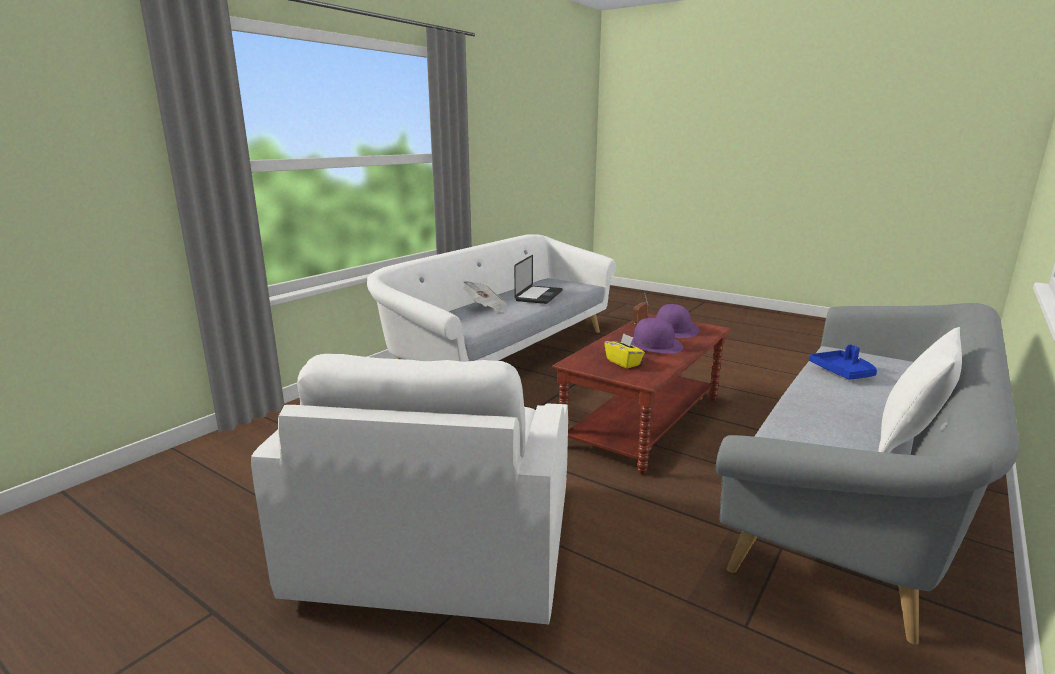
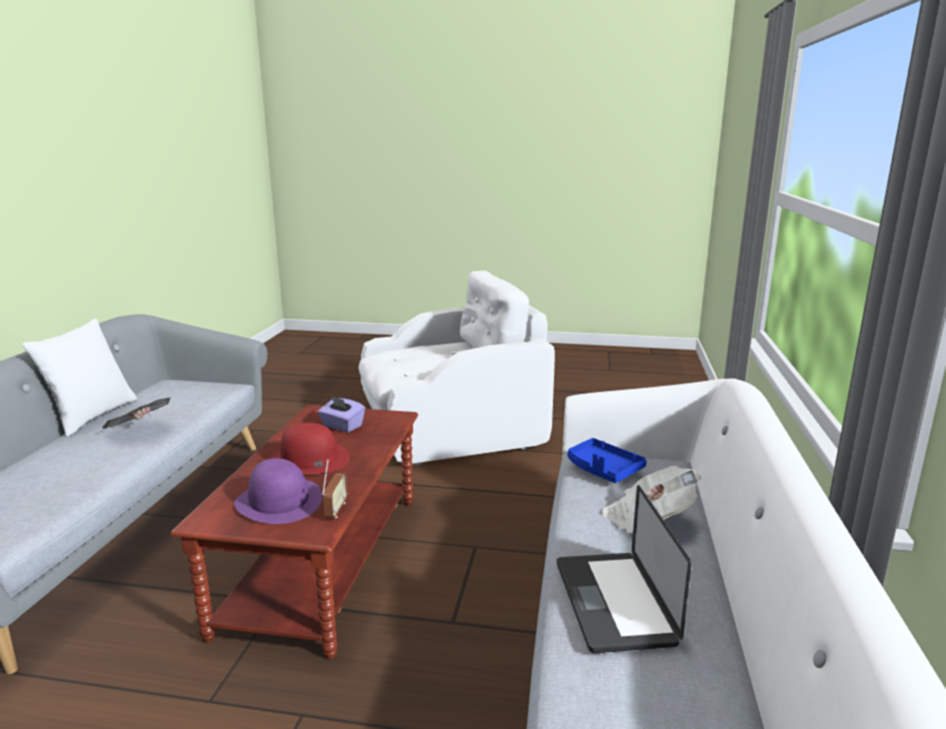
camera: 155 degrees right, 0 degrees up
(442, 538) = (448, 427): white armchair -> white armchair turned 90 degrees clockwise
(623, 362) = (342, 426): yellow tissue box -> purple tissue box
(653, 345) = (309, 460): purple hat -> red hat
(823, 405) = (139, 430): none -> newspaper
(843, 372) = (60, 481): blue tray -> blue tray (603, 469)

